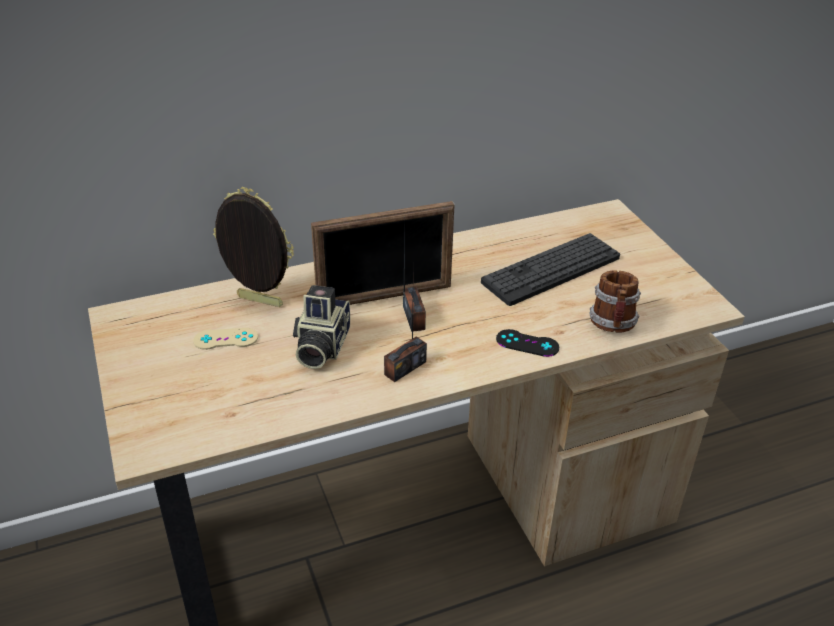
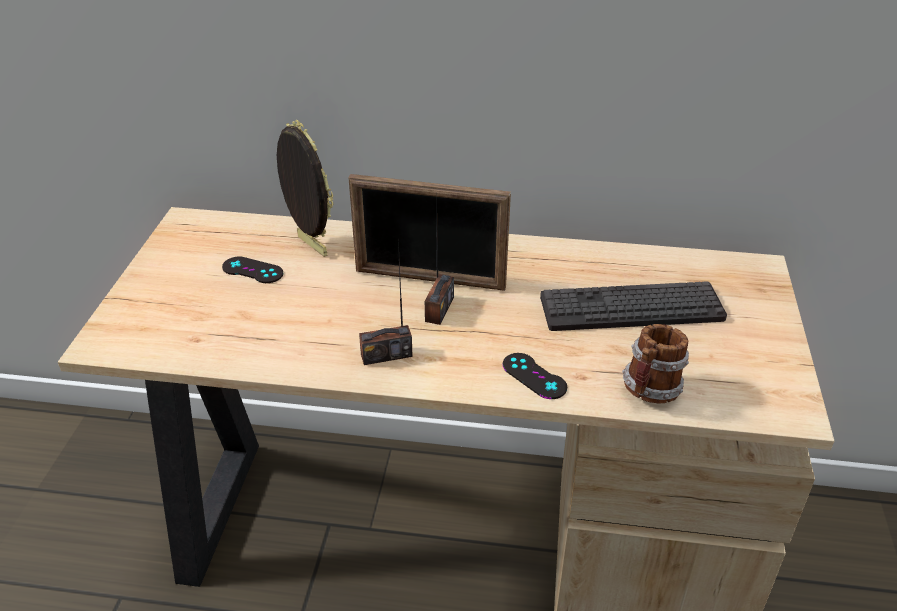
camera: 30 degrees right, 0 degrees up
(226, 339) = (252, 270): beige game controller -> black game controller
(320, 347) = (326, 306): camera -> none

